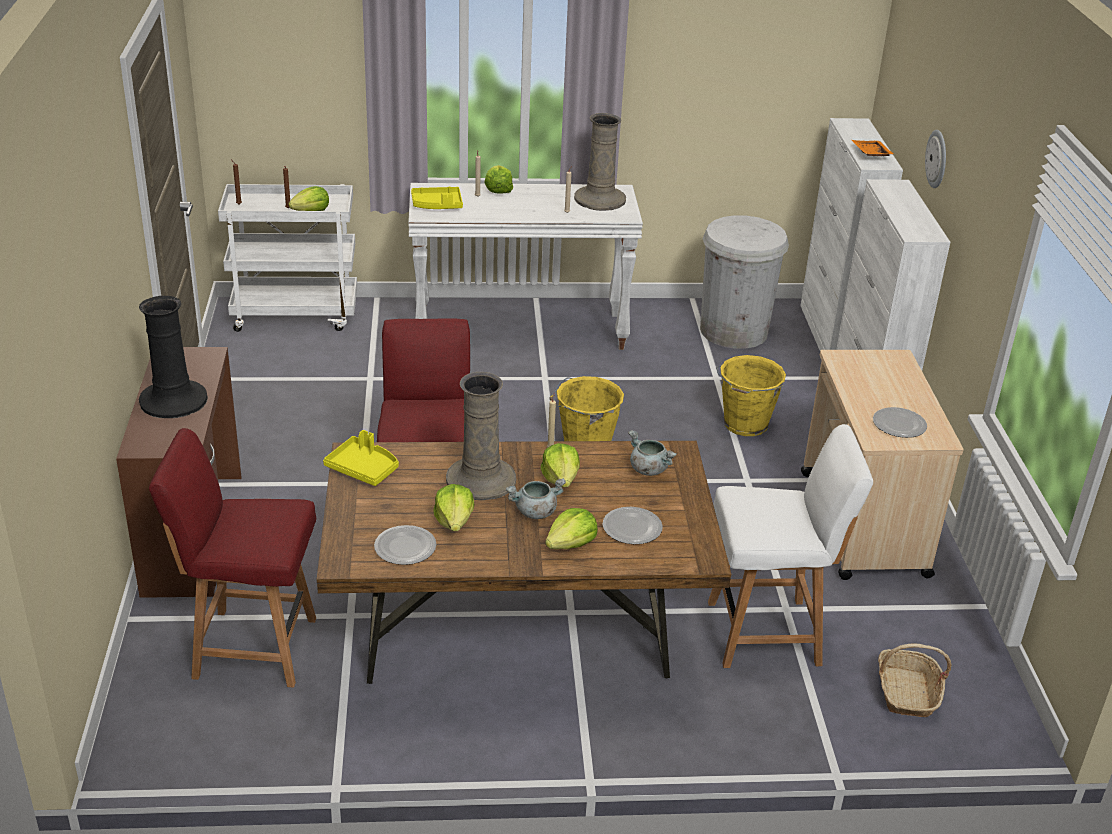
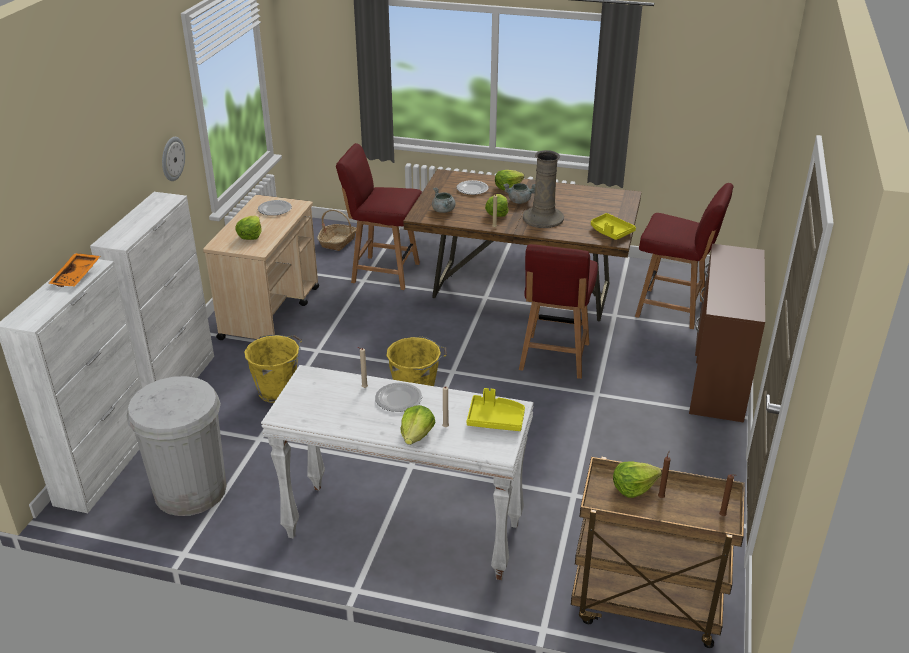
camera: 160 degrees left, 0 degrees up
(174, 400) = (737, 278): black vase -> none
(296, 315) = (644, 607): white cart -> brown cart
(405, 547) = (594, 196): plate -> plate (398, 399)
(454, 521) = (565, 203): lettuce -> lettuce (250, 235)
(599, 199) = (316, 402): beige vase -> none
(767, 633) = (384, 272): white chair -> red chair
(937, 159) = (100, 190): wall clock -> wall clock (172, 158)

